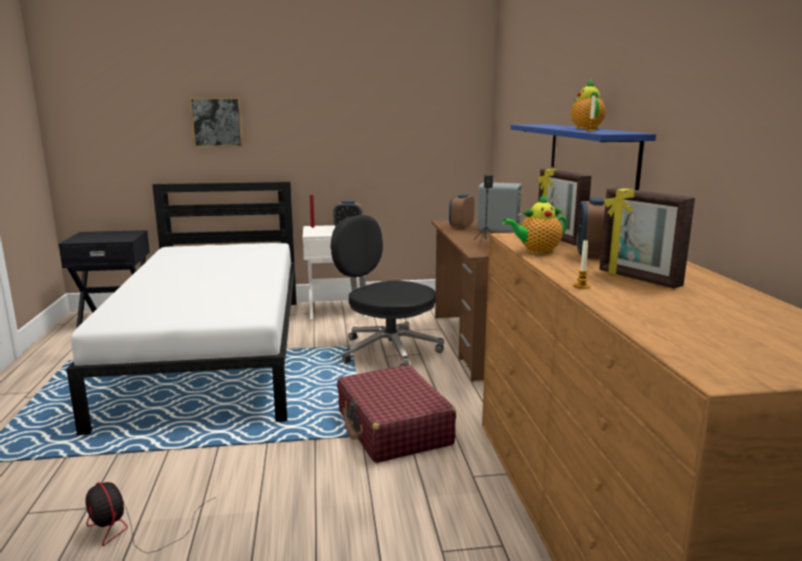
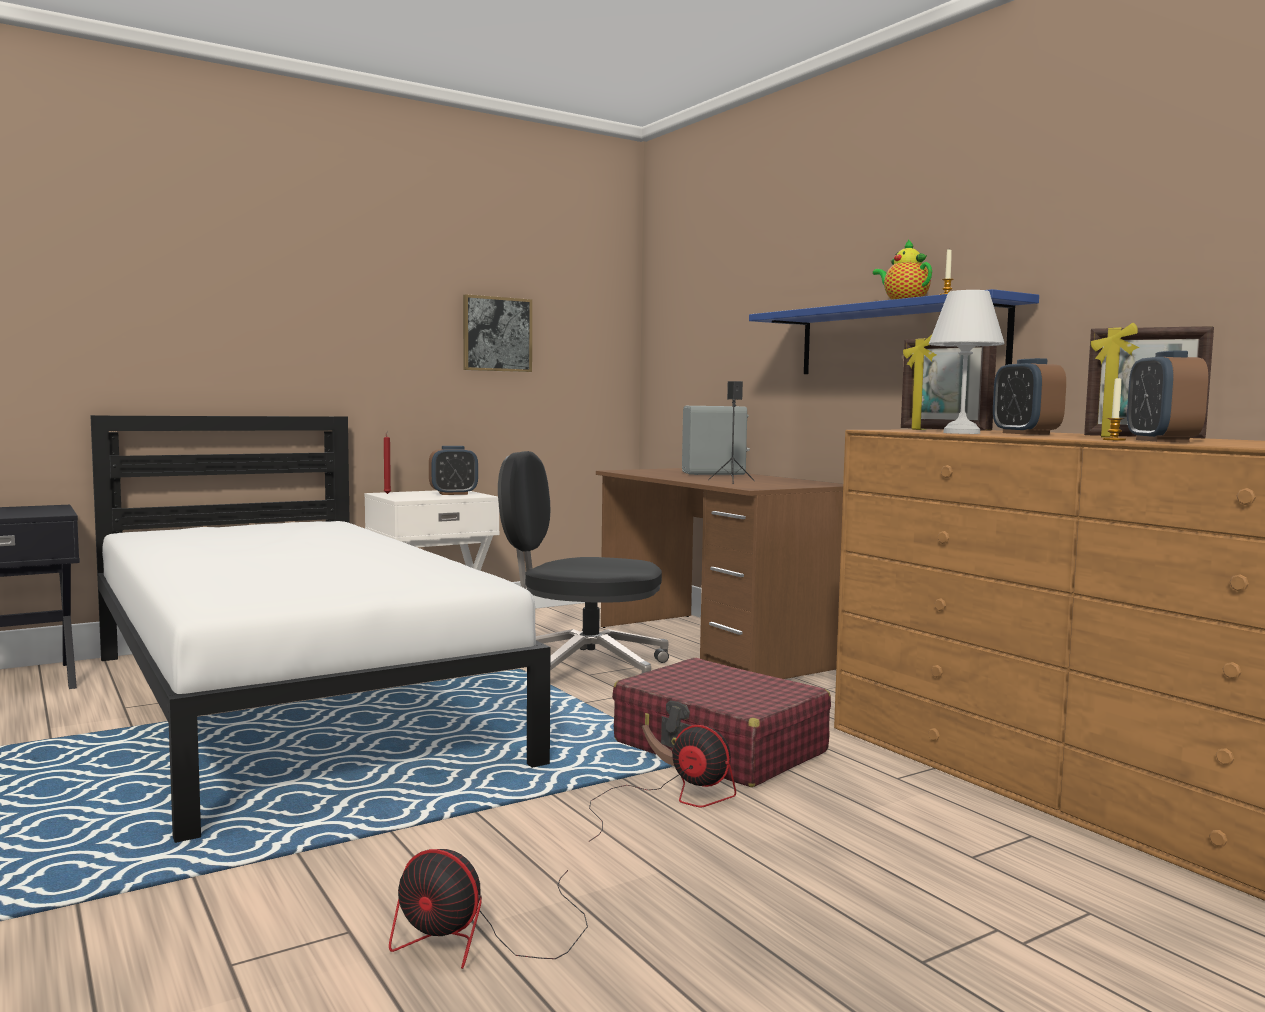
camera: 25 degrees left, 10 degrees down
(217, 122) = (219, 310): picture -> picture (497, 334)
(319, 462) = (669, 801): none -> fan
(461, 226) = (655, 473): alarm clock -> alarm clock (1162, 441)
(536, 251) = (960, 433): teapot -> white table lamp

